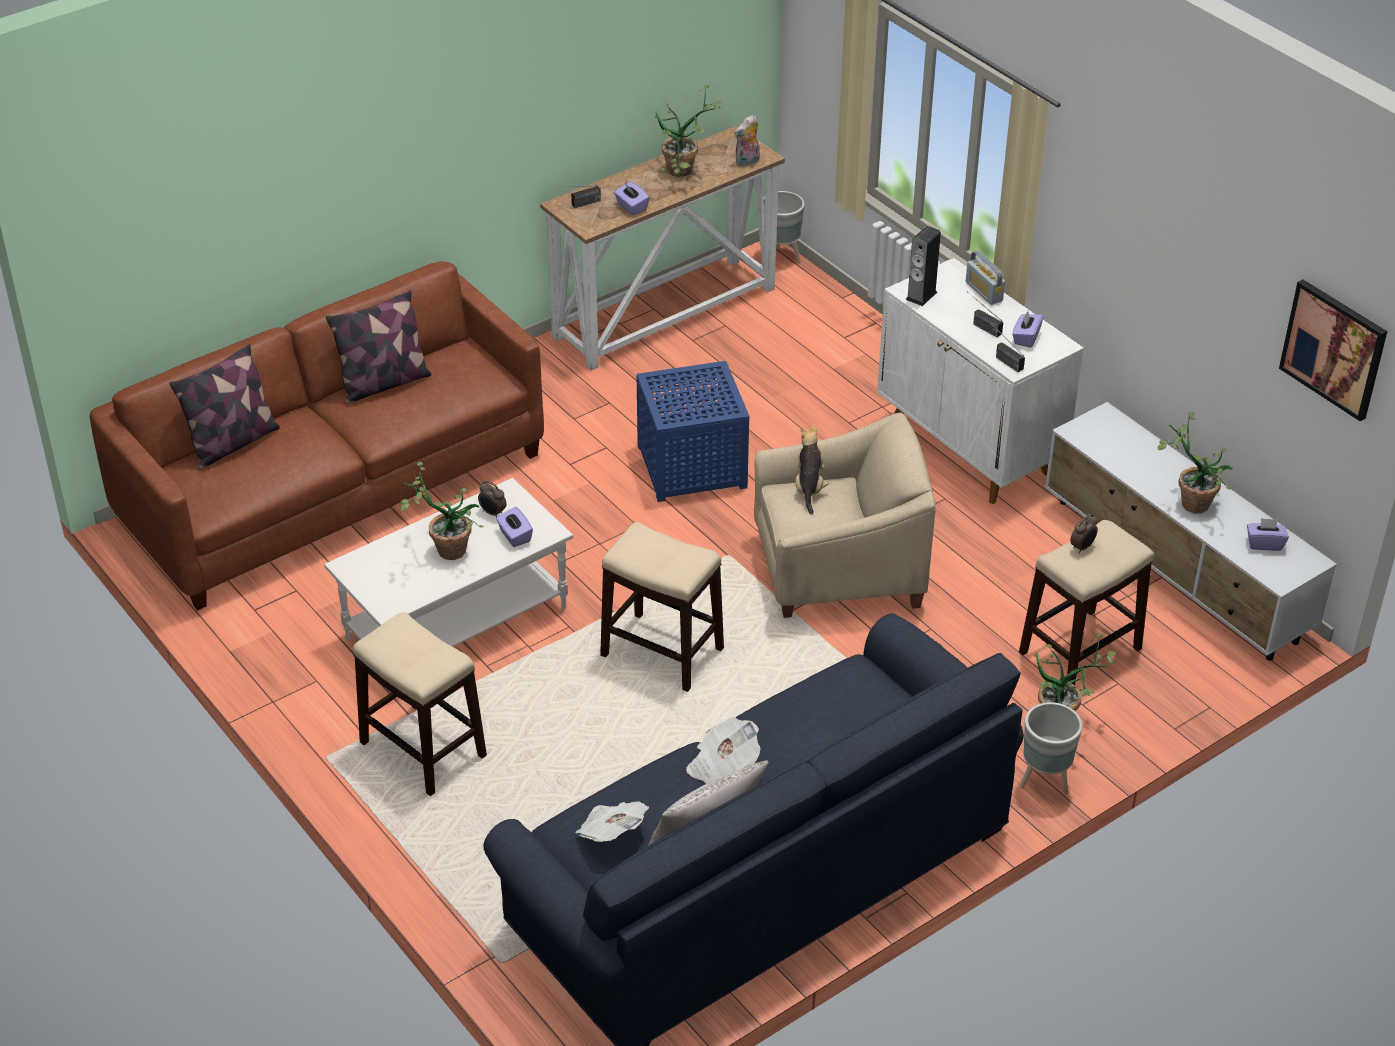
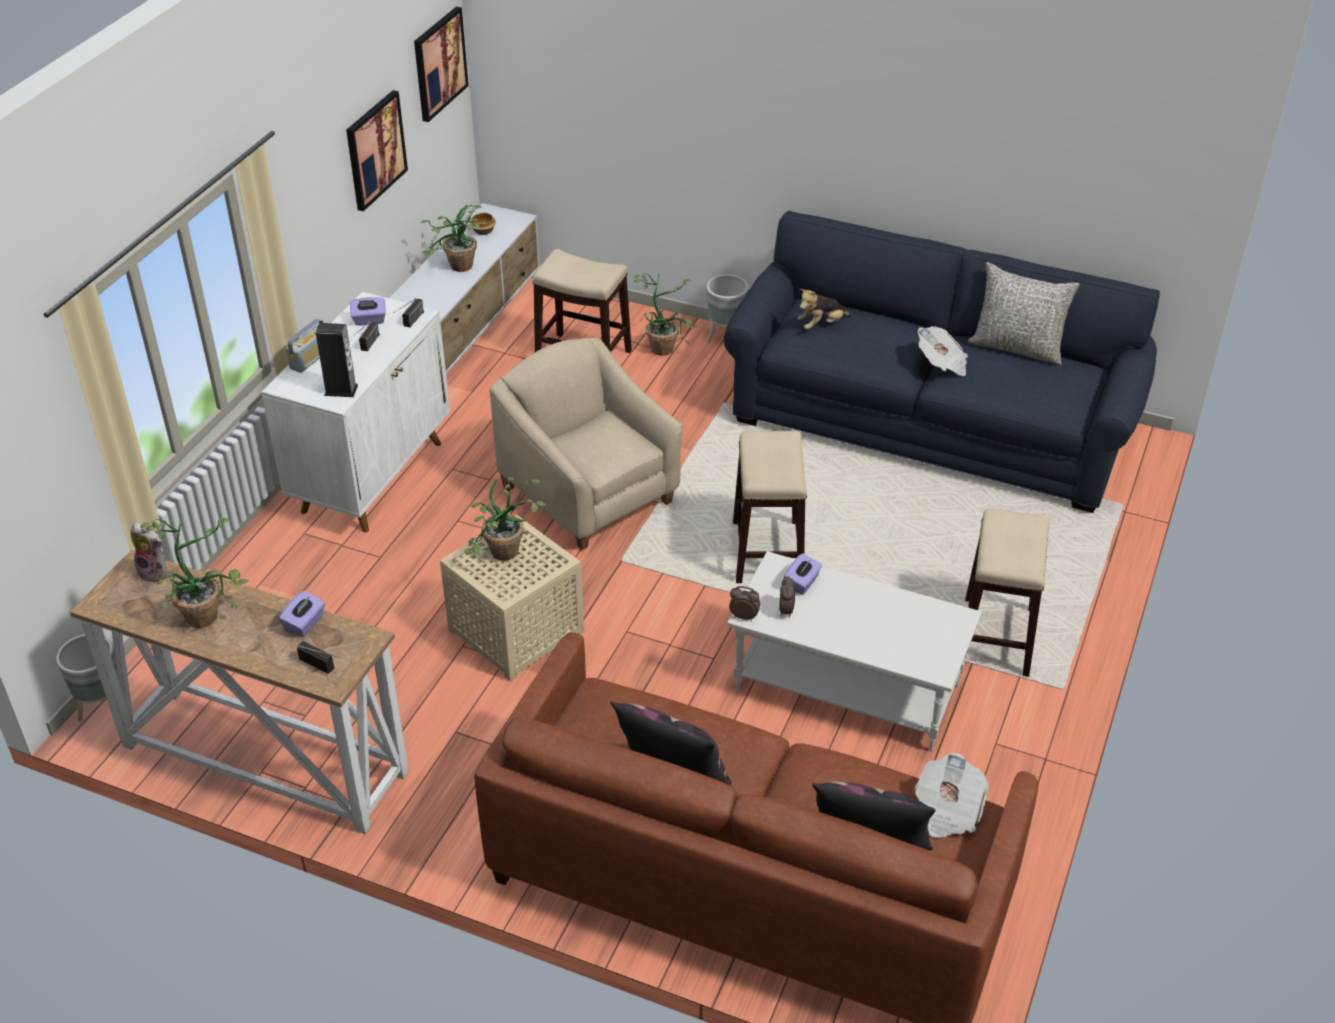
camera: 120 degrees left, 0 degrees up
(445, 548) = (857, 618): potted plant -> potted plant (504, 557)
(612, 832) = (1051, 386): newspaper -> newspaper (947, 810)
(690, 467) = (518, 631): blue side table -> beige side table
(809, 488) = (583, 452): plush toy -> plush toy (822, 325)
(1082, 547) = (577, 276): alarm clock -> alarm clock (744, 616)
(1205, 300) = (375, 150): none -> picture
(1264, 544) = (484, 231): purple tissue box -> bowl

